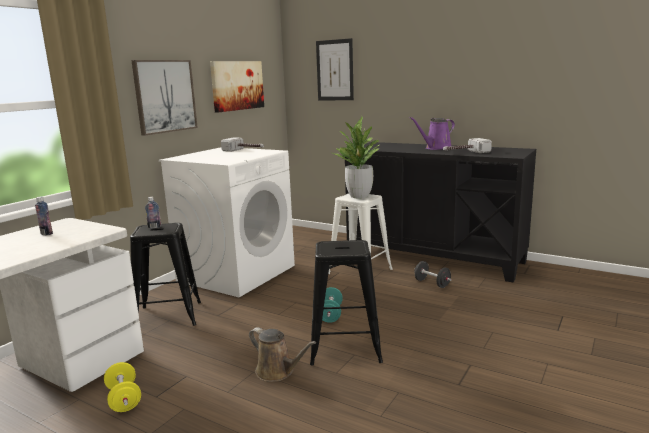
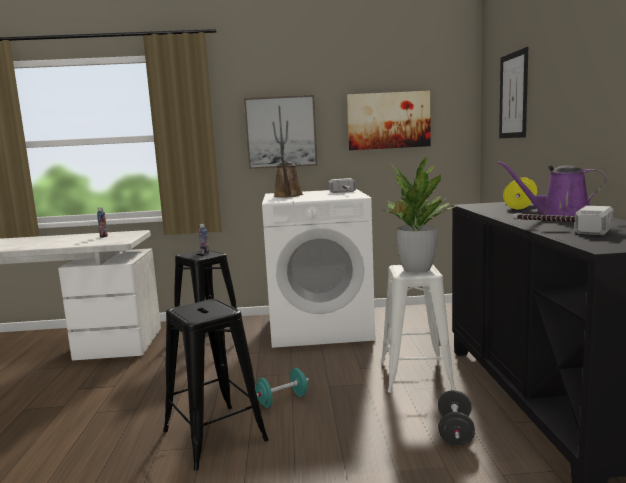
camera: 55 degrees right, 5 degrees down
(124, 399) = (70, 380): yellow dumbbell -> yellow dumbbell (520, 206)
(277, 372) = (141, 420): brown watering can -> brown watering can (288, 196)

